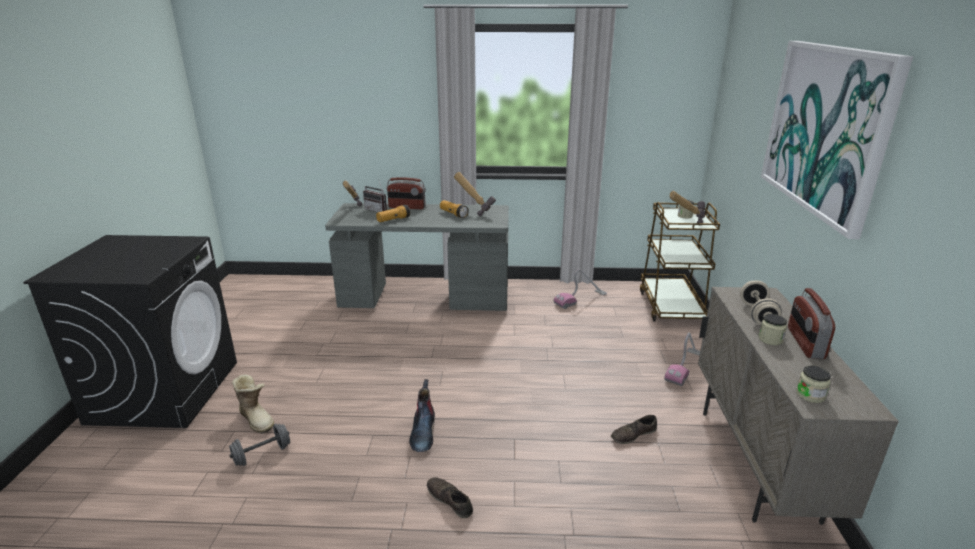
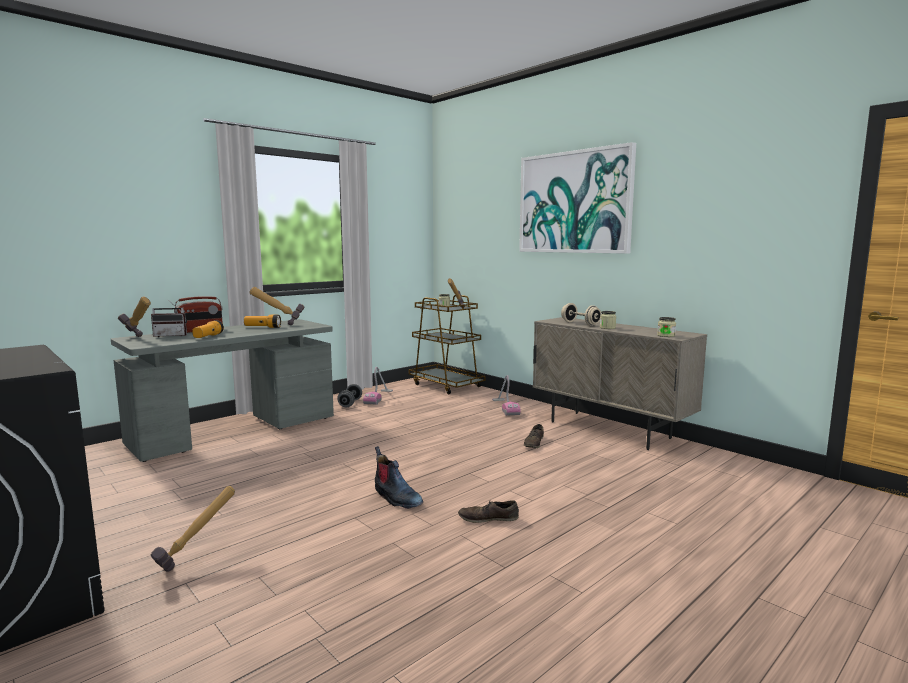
camera: 45 degrees left, 15 degrees down
(257, 418) = (198, 563): boot -> hammer
(262, 454) = (261, 579): grey dumbbell -> grey dumbbell (350, 403)
(805, 343) = (622, 326): radio -> none

